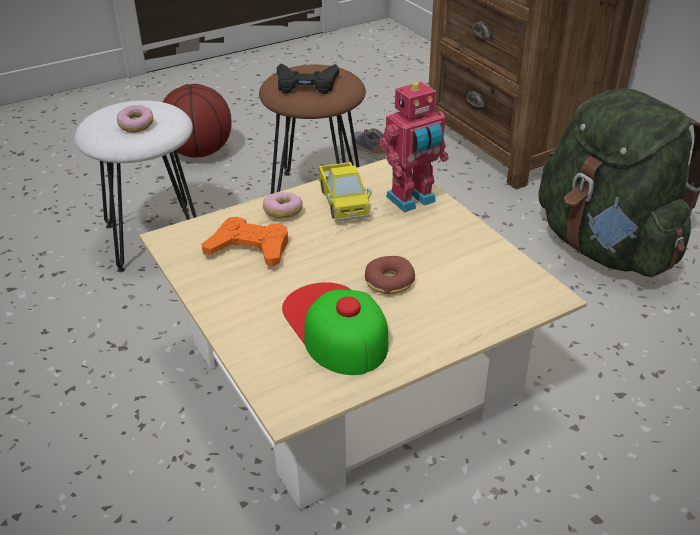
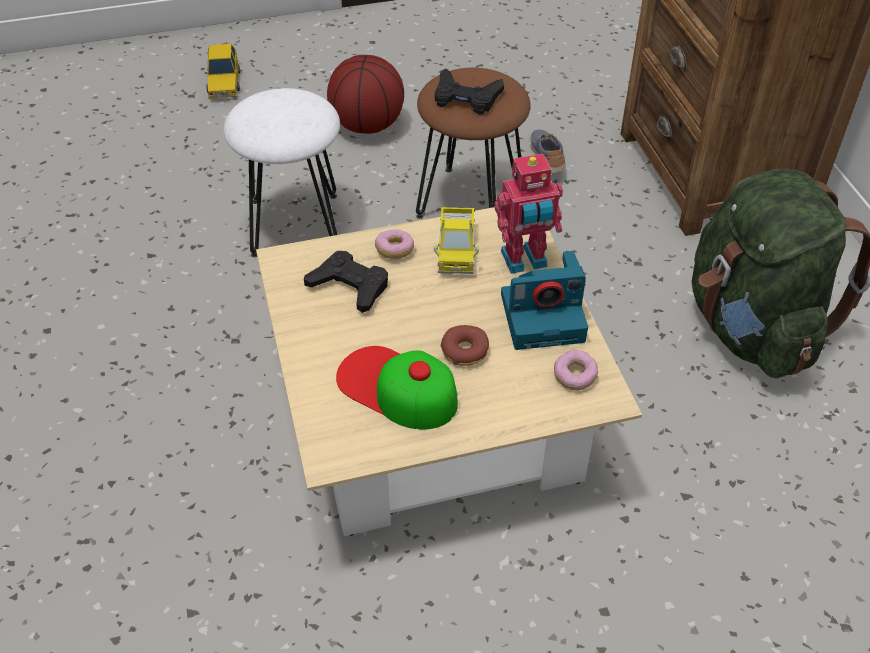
camera: 15 degrees right, 10 degrees up
(50, 140) = (224, 83): none -> toy car
(136, 126) = (282, 124): donut -> donut (574, 376)
(249, 248) = (349, 286): orange game controller -> black game controller
(335, 326) = (397, 388): cap -> cap turned 45 degrees counterclockwise
(452, 240) = (544, 316): none -> camera

